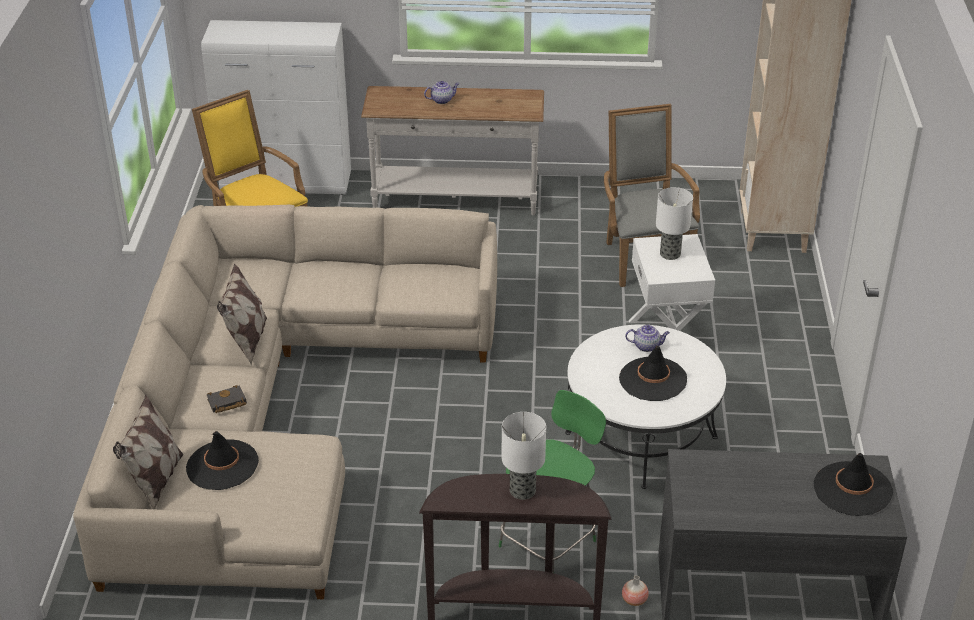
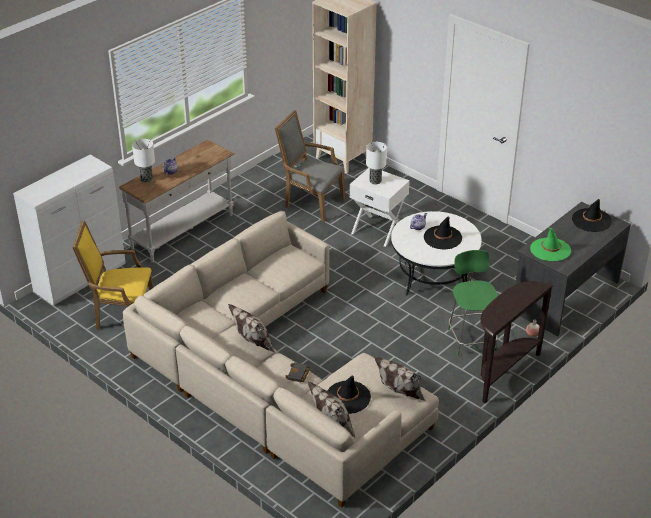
camera: 50 degrees left, 0 degrees up
(277, 511) = (399, 396): none -> pillow
(522, 490) = (511, 299): table lamp -> table lamp (146, 179)
(715, 480) = (550, 250): none -> green hat

